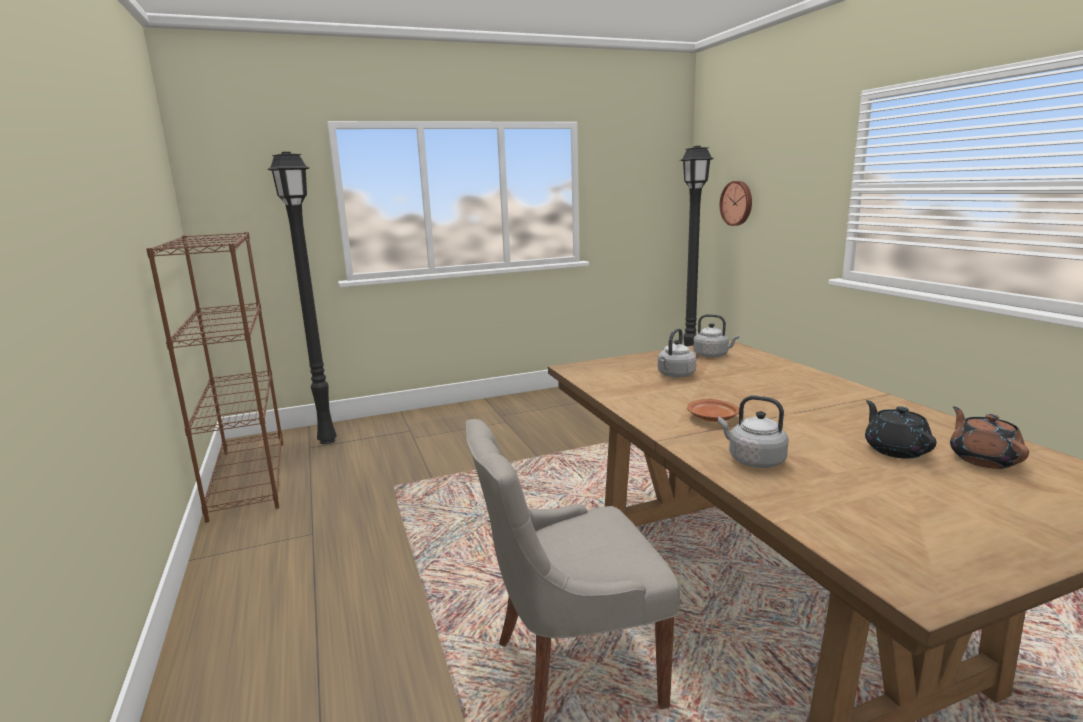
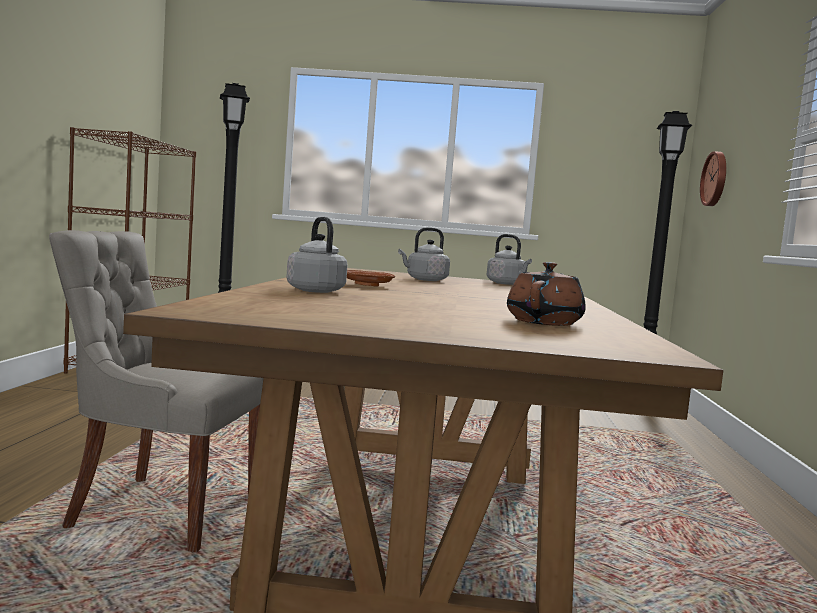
camera: 25 degrees right, 10 degrees down
(895, 449) = (472, 309): black teapot -> none

